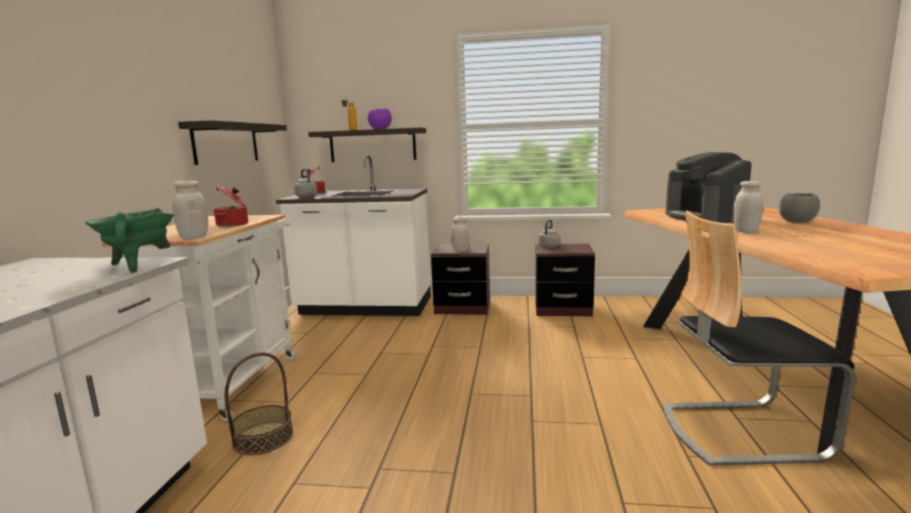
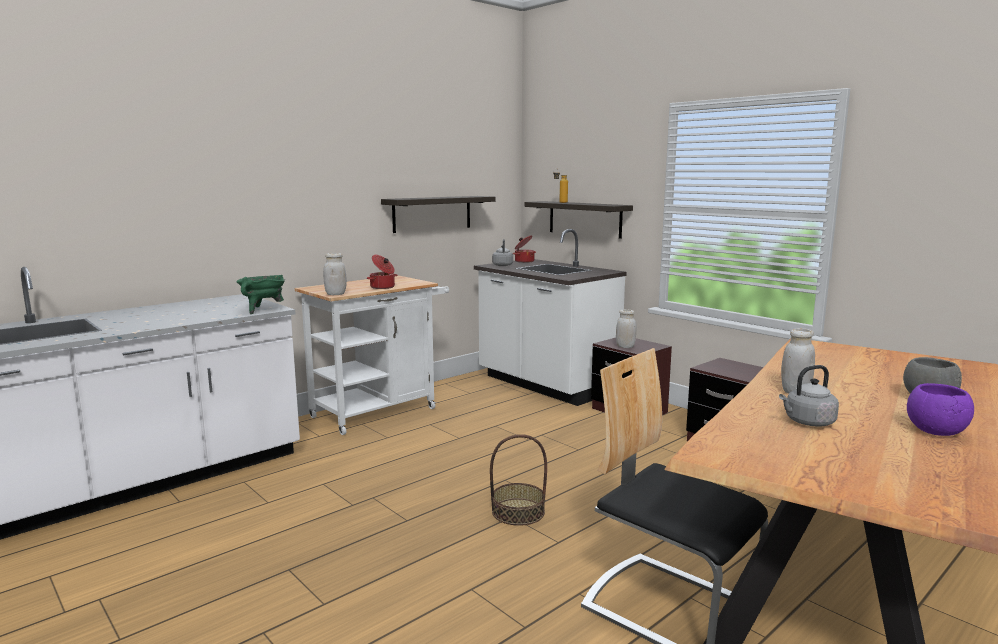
camera: 40 degrees right, 0 degrees up
(263, 438) = (344, 453): basket -> basket (518, 512)
(380, 129) = (586, 203): purple bowl -> purple bowl (936, 431)
(549, 247) = (724, 364): grey kettle -> grey kettle (807, 422)
(705, 217) = (839, 366): coffee machine -> none

